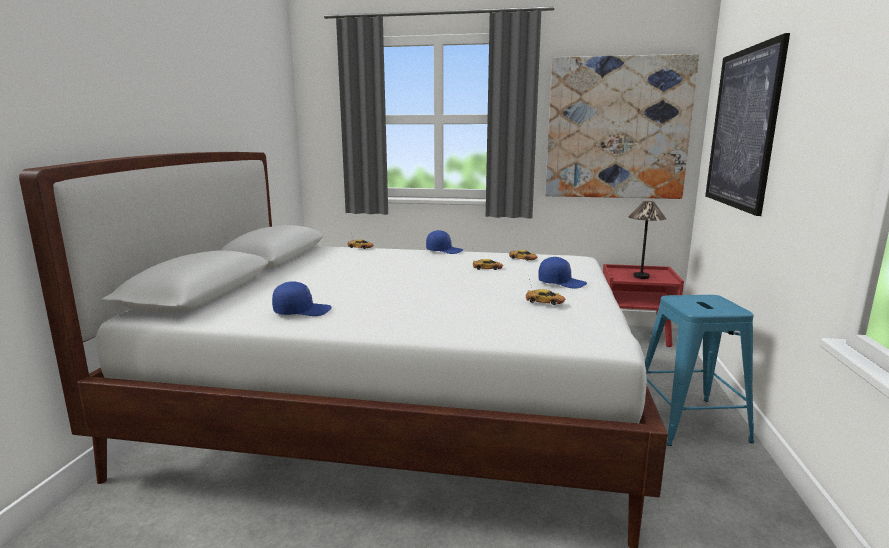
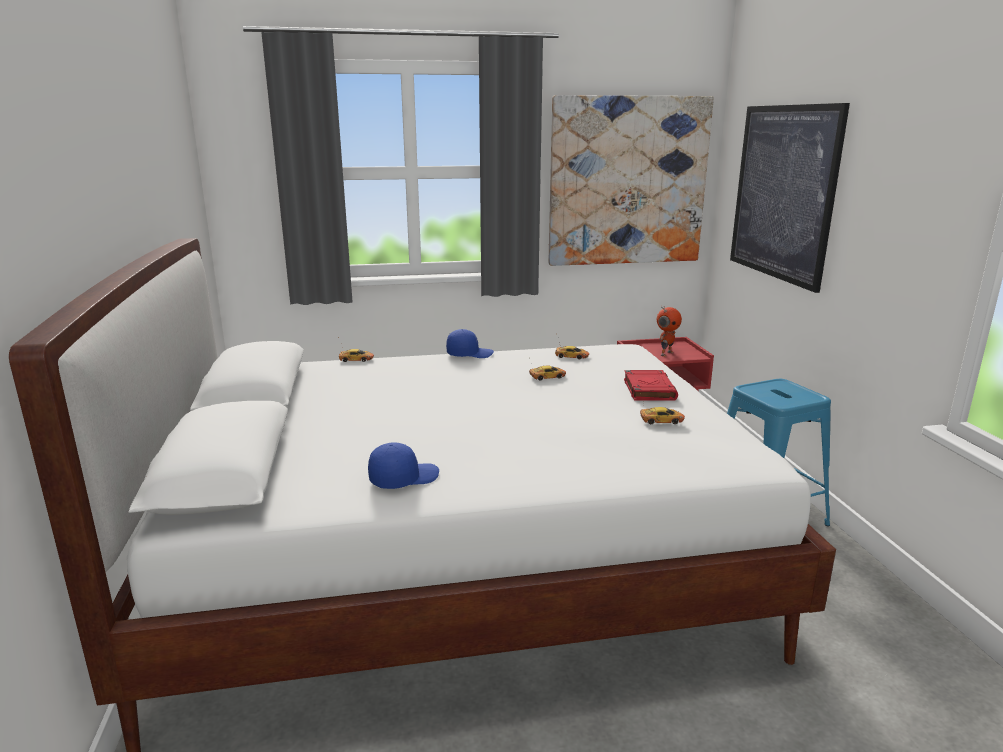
camera: 20 degrees left, 5 degrees up
(561, 283) = (648, 389): blue cap -> red book
(641, 276) = (665, 353): table lamp -> toy robot

